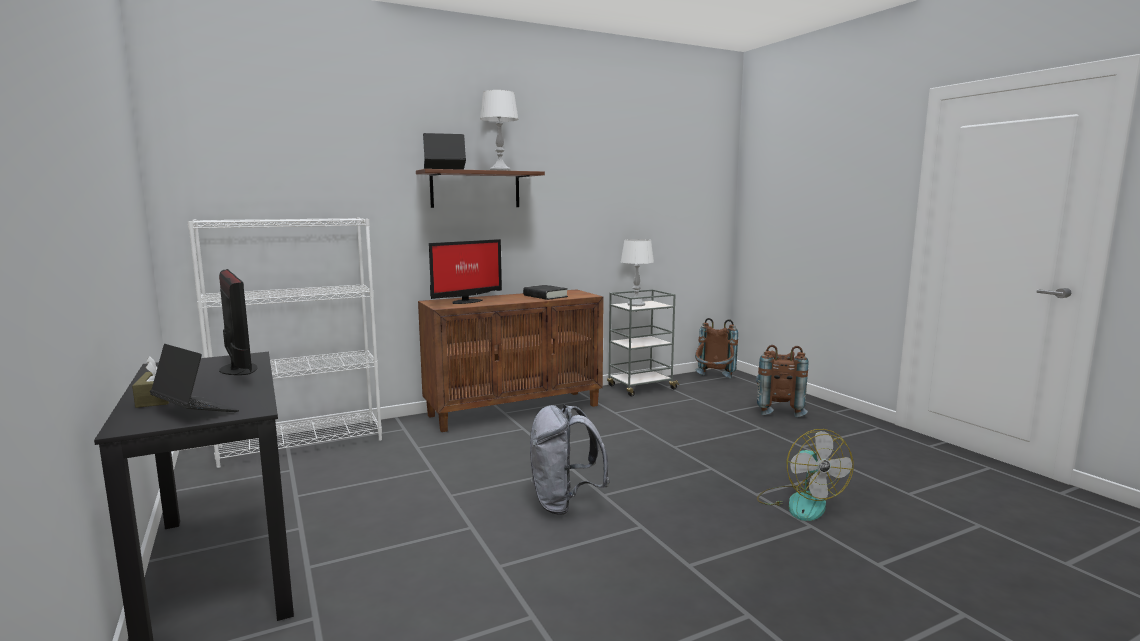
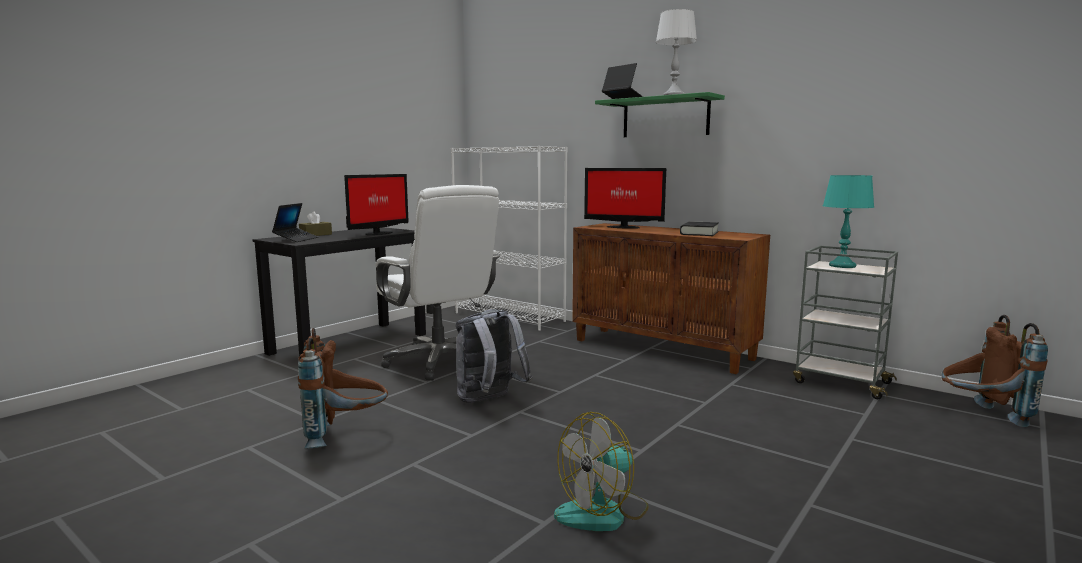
camera: 65 degrees right, 0 degrees up
(411, 509) = (439, 362): none -> white office chair
(475, 189) = (665, 117): brown shelf -> green shelf
(636, 304) = (842, 266): white table lamp -> turquoise table lamp
(777, 409) = (942, 474): brown backpack -> brown backpack (345, 435)

